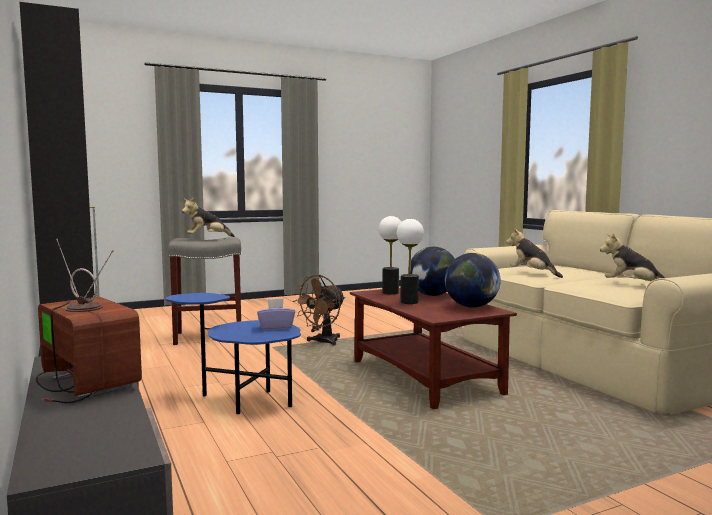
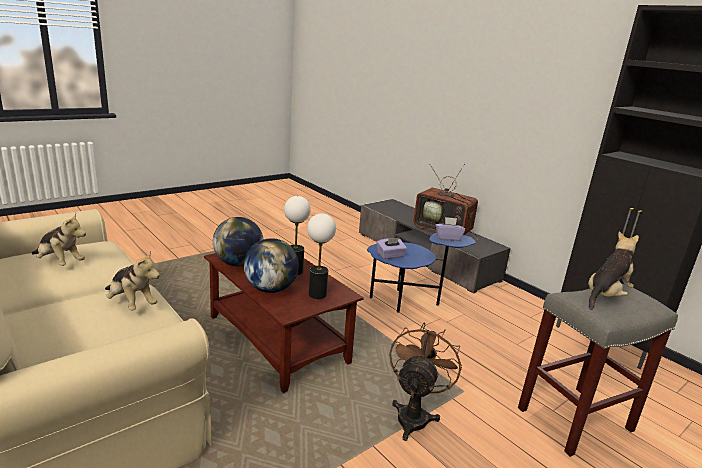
camera: 165 degrees right, 15 degrees up
(201, 297) = (448, 238): none -> purple tissue box

